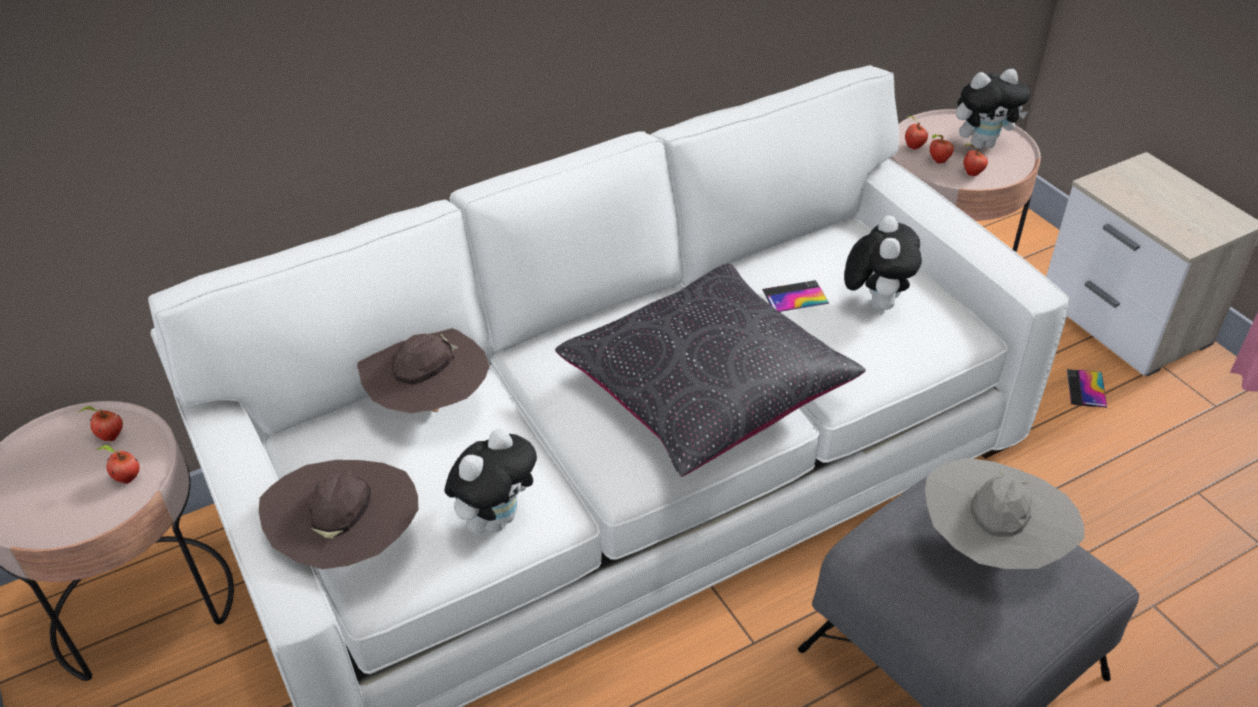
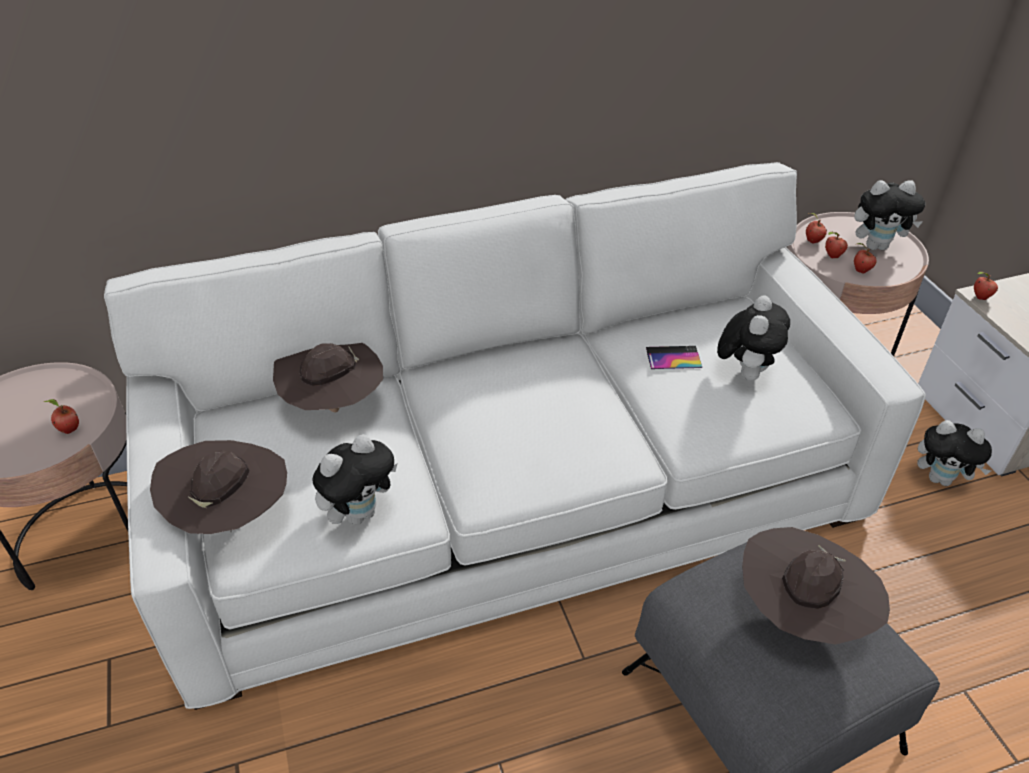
camera: 10 degrees right, 0 degrees up
(110, 437) = (68, 393): apple -> apple (980, 297)
(706, 389) = (573, 427): black pillow -> none
(989, 548) = (800, 614): grey hat -> brown hat
(1086, 388) = (941, 479): phone -> plush toy

